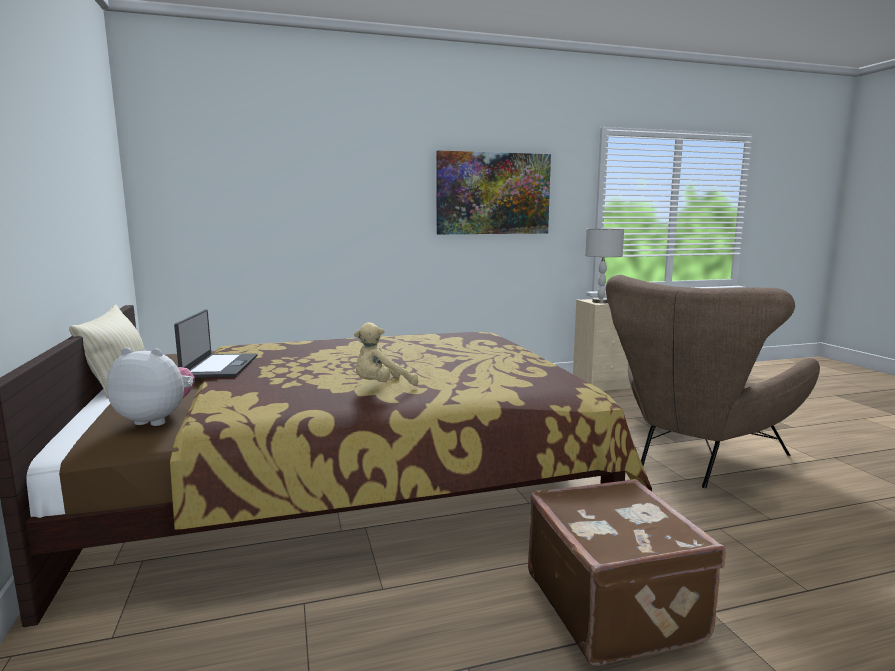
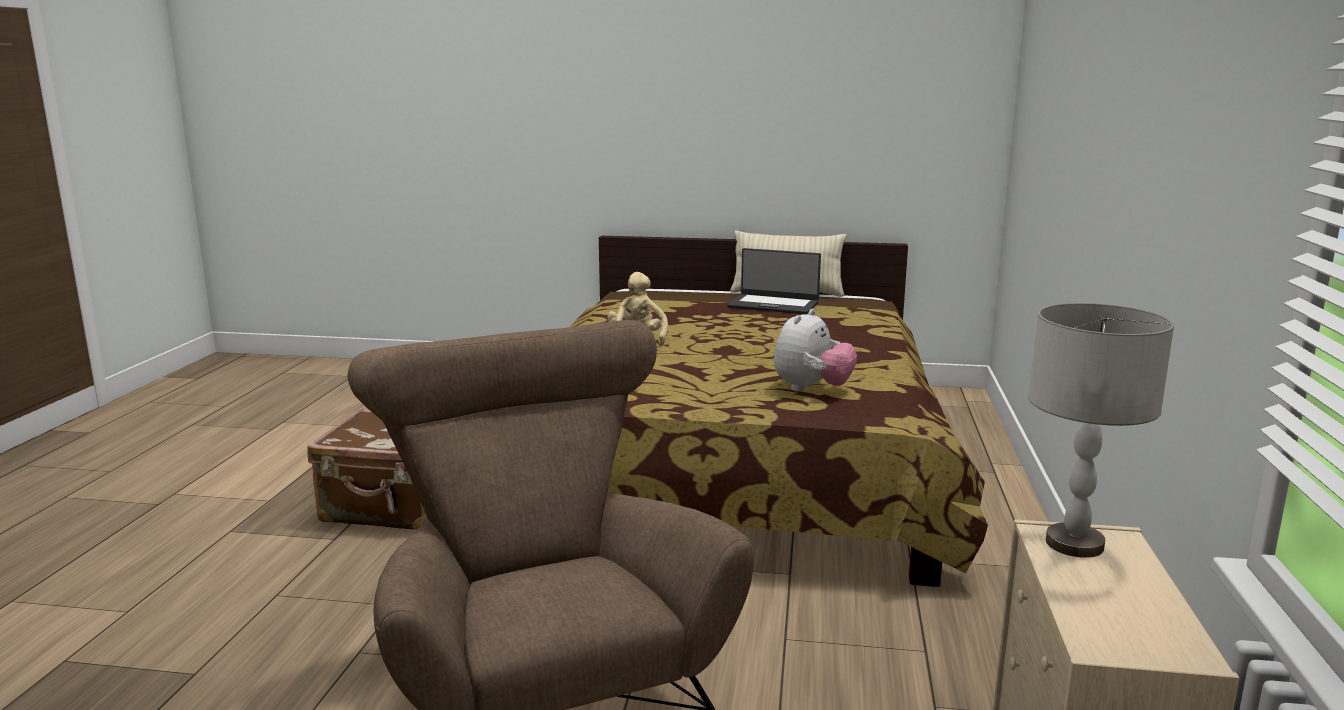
camera: 115 degrees right, 5 degrees up
(156, 419) = (651, 298): plush toy -> plush toy (811, 389)
(493, 193) = (1167, 164): picture -> none

